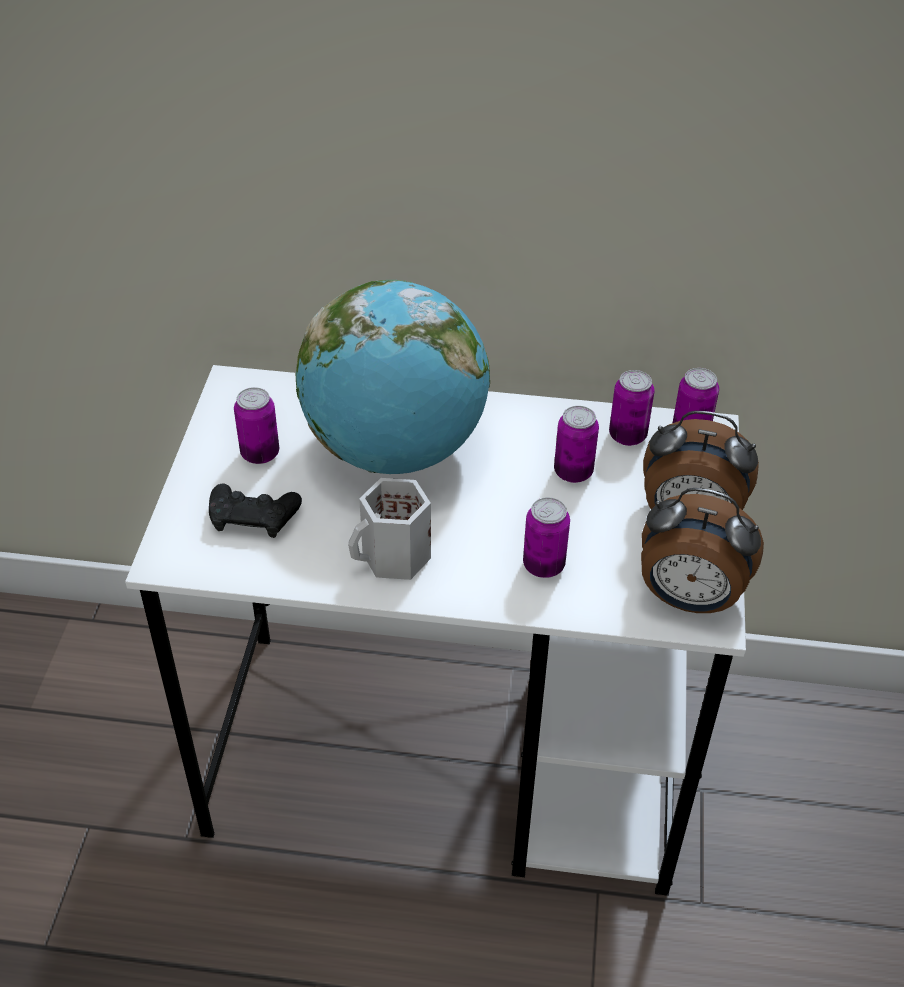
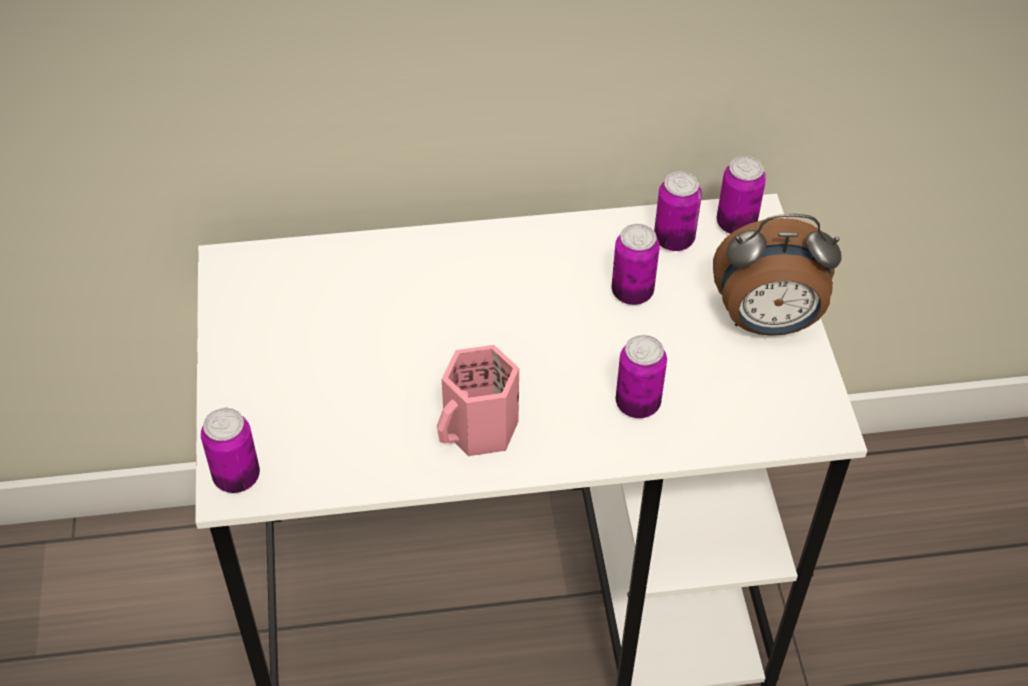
camera: 15 degrees left, 5 degrees up
(253, 517) = (310, 416): black game controller -> none
(260, 454) = (291, 341): can -> can (236, 477)
(394, 558) = (480, 430): white mug -> pink mug
(395, 450) = (437, 305): globe -> none
(688, 599) = (794, 408): alarm clock -> none

